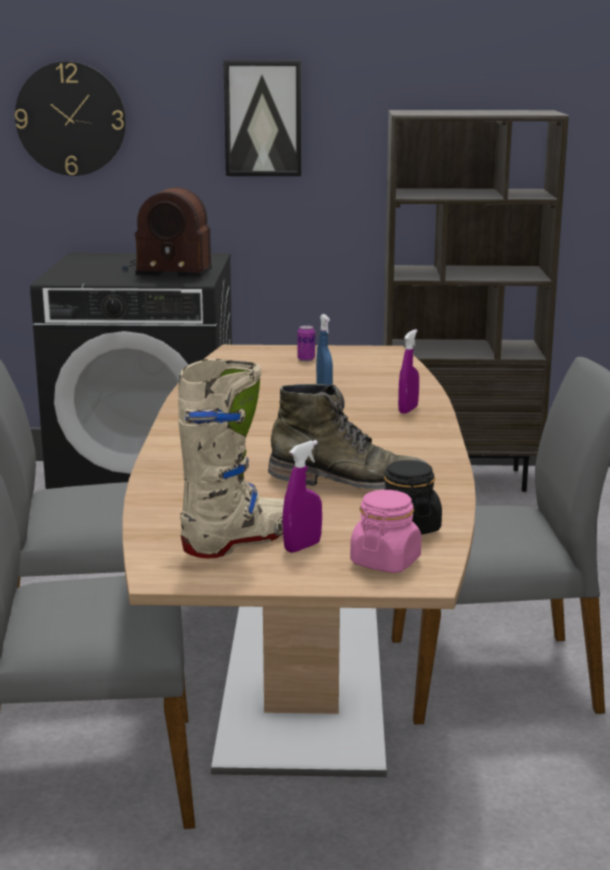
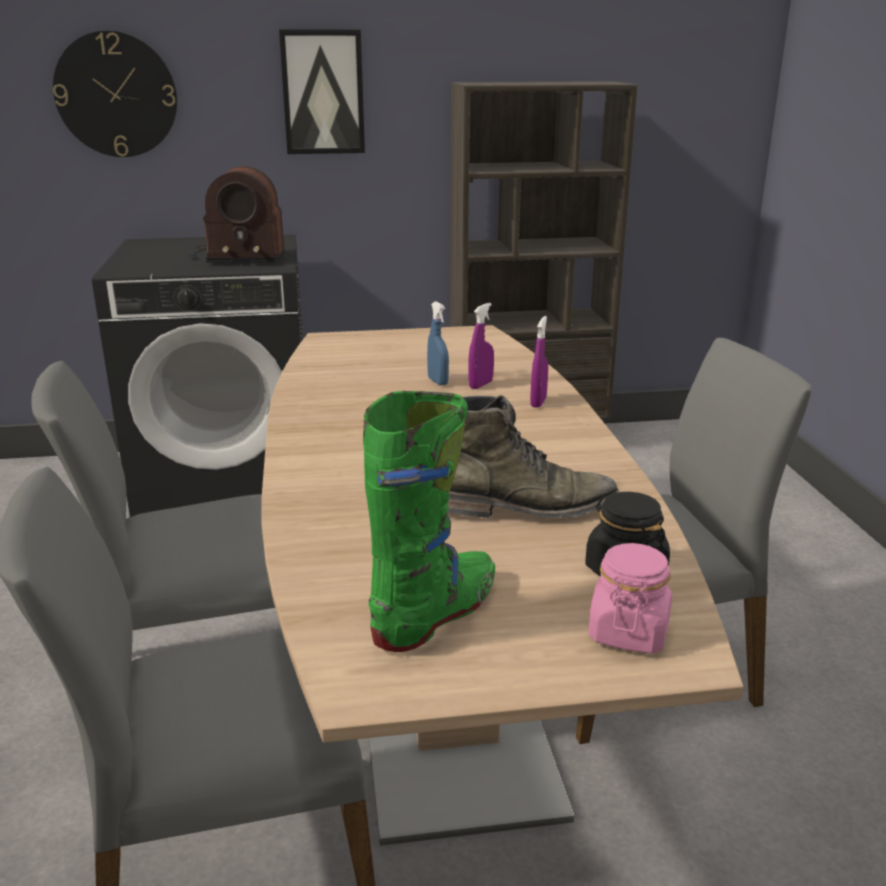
camera: 10 degrees left, 5 degrees up
(241, 541) = (436, 614): beige boot -> green boot
(302, 547) = (516, 617): purple spray bottle -> purple spray bottle (480, 385)
(306, 359) = (403, 346): can -> none

